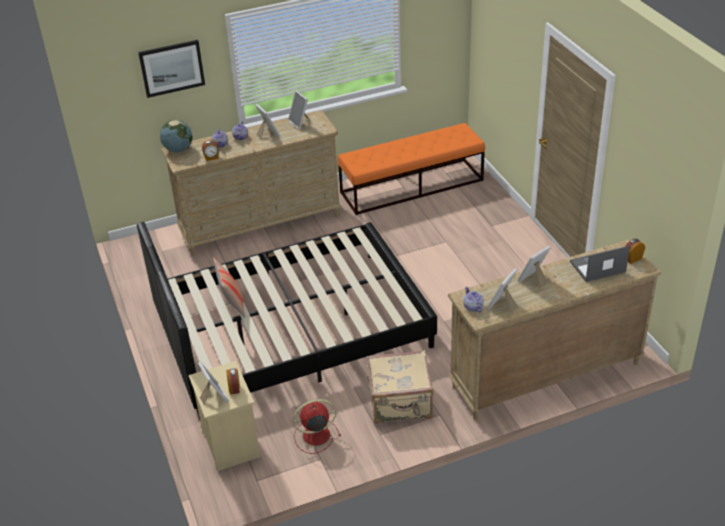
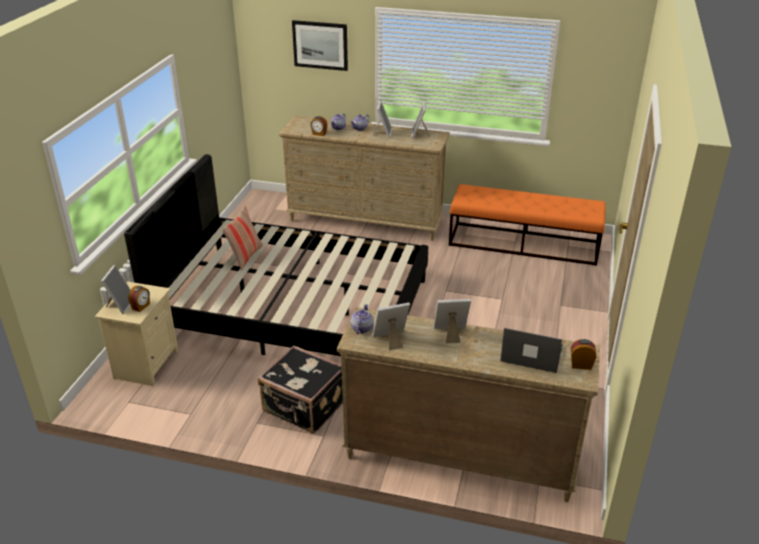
camera: 35 degrees right, 5 degrees down
(178, 149) = (304, 120): globe -> none
(315, 436) = (209, 394): red fan -> none
(400, 403) = (304, 407): beige suitcase -> black suitcase

